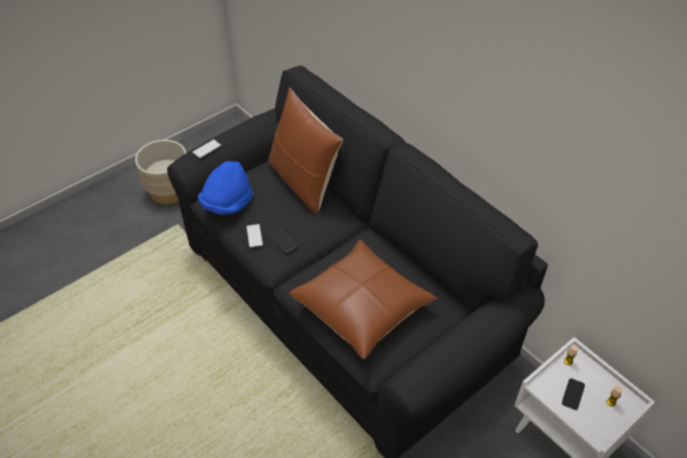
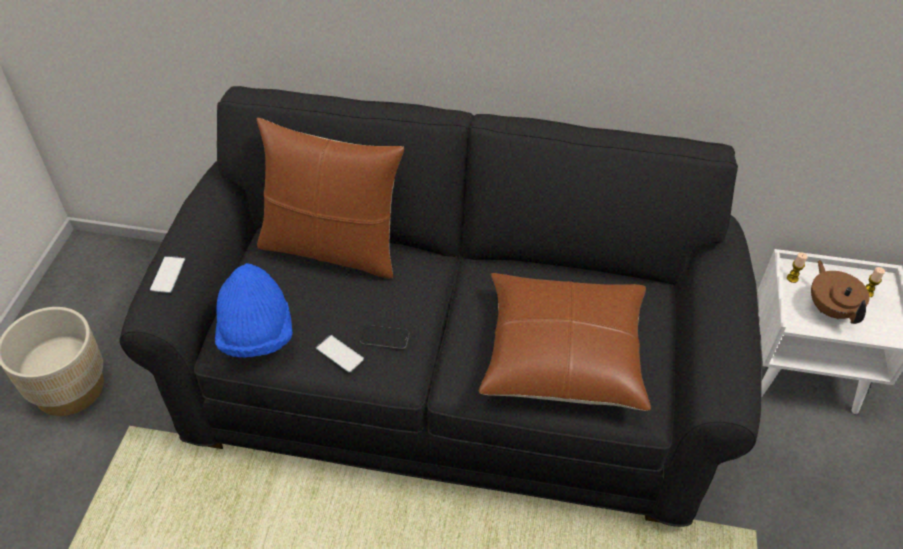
camera: 40 degrees left, 0 degrees up
(573, 394) = (831, 308): phone -> brown teapot

